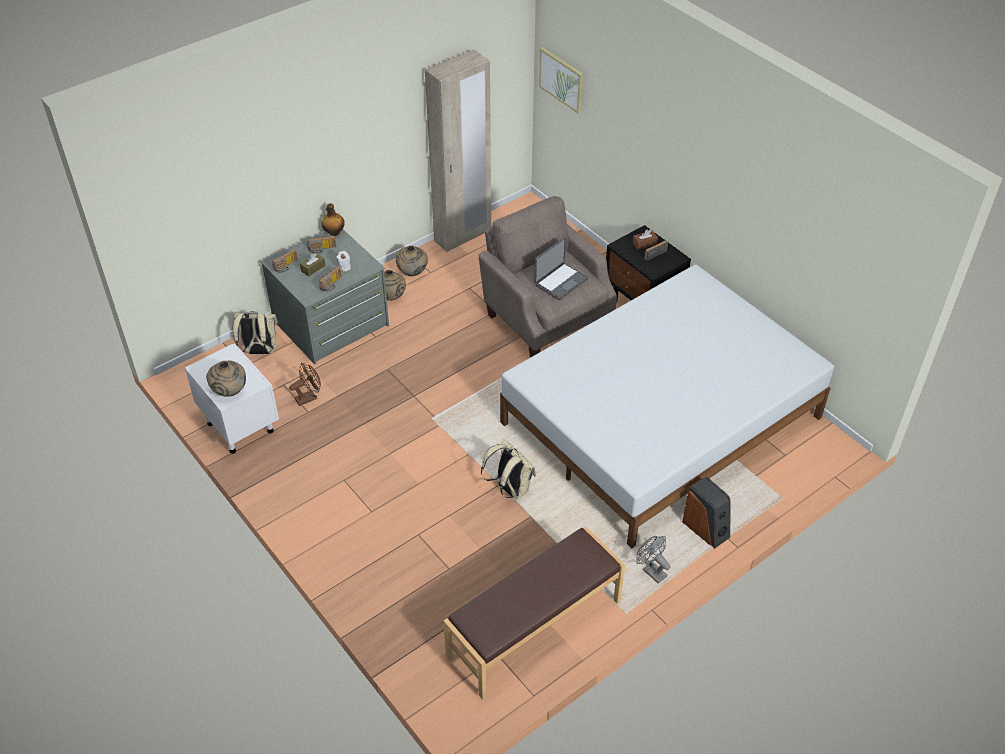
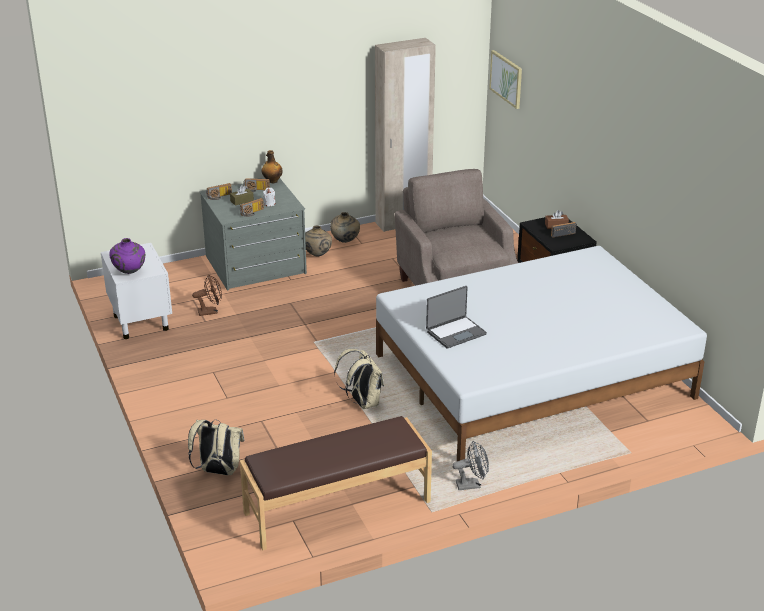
camera: 15 degrees right, 15 degrees down
(230, 392) = (130, 272): beige vase -> purple vase
(259, 351) = (183, 275): beige backpack -> beige backpack (218, 471)
(560, 281) = (464, 242): laptop -> laptop (455, 332)
(651, 570) = (472, 484): grey fan -> grey fan turned 105 degrees clockwise
(706, 528) = (542, 462): speaker -> none

